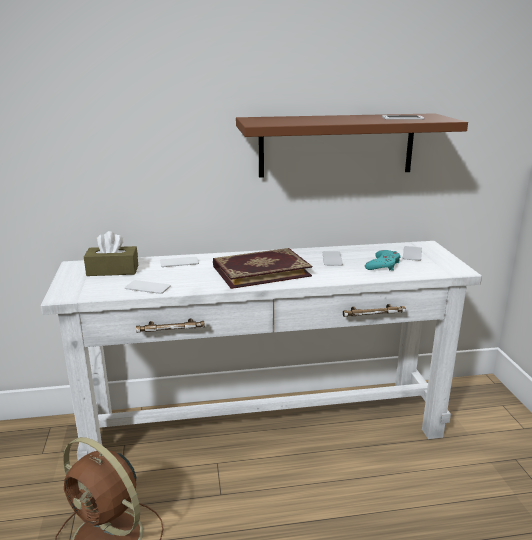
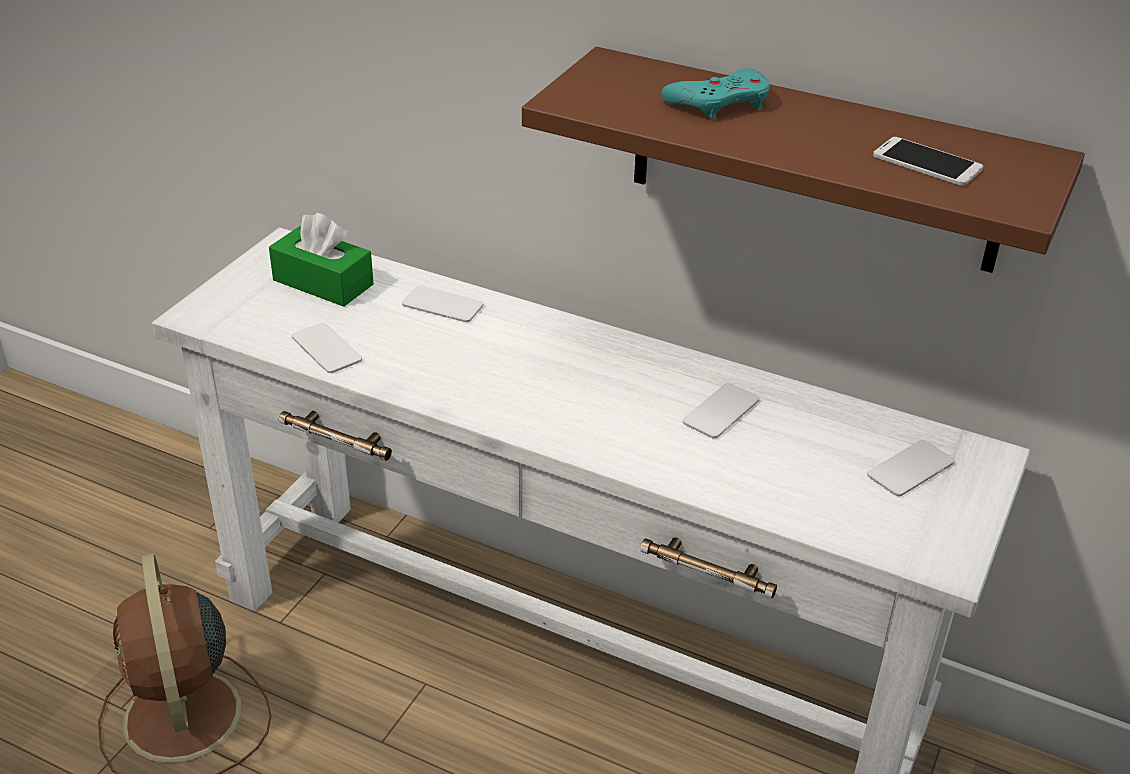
camera: 35 degrees right, 15 degrees up
(112, 270) = (323, 282): brown tissue box -> green tissue box
(260, 270) = (550, 386): book -> none
(383, 265) = (801, 473): turquoise game controller -> turquoise game controller (720, 103)

